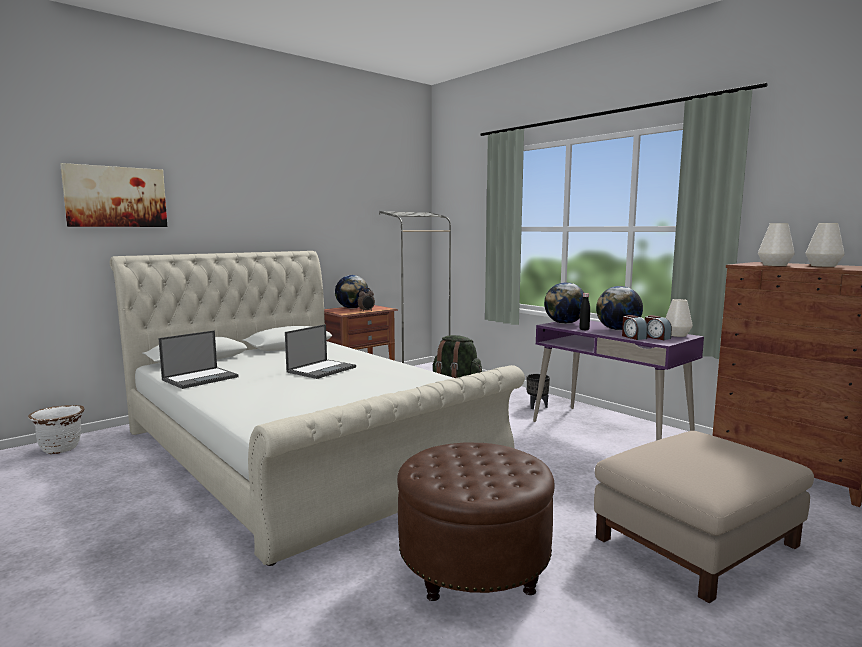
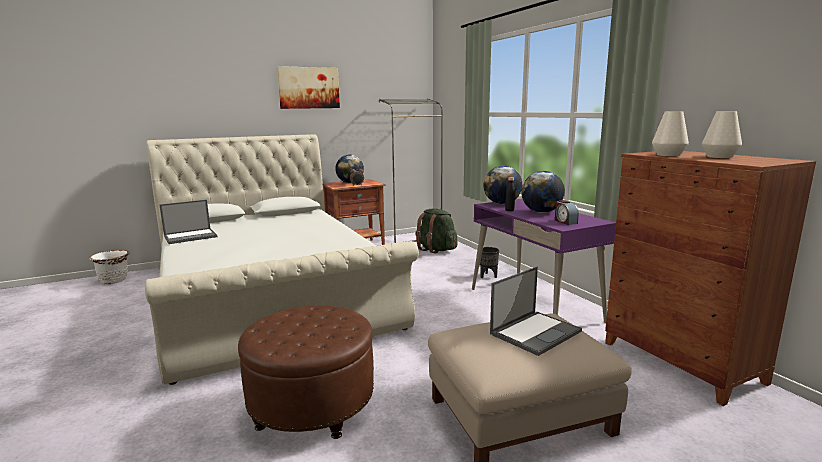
camera: 15 degrees right, 5 degrees up
(116, 197) = (151, 94): picture -> picture (309, 88)
(322, 369) = (282, 234): laptop -> laptop (536, 332)
(633, 337) = (543, 220): alarm clock -> none
(676, 335) = (590, 220): white vase -> none

